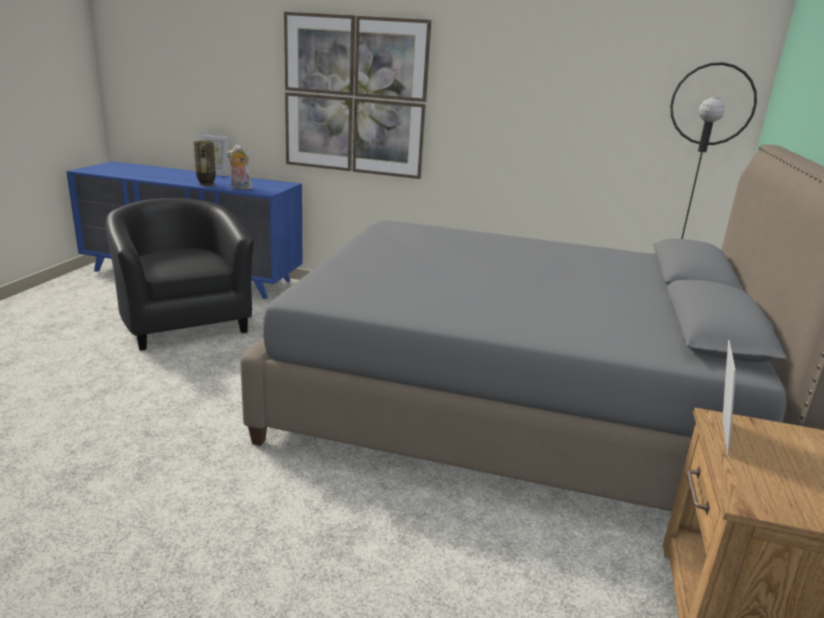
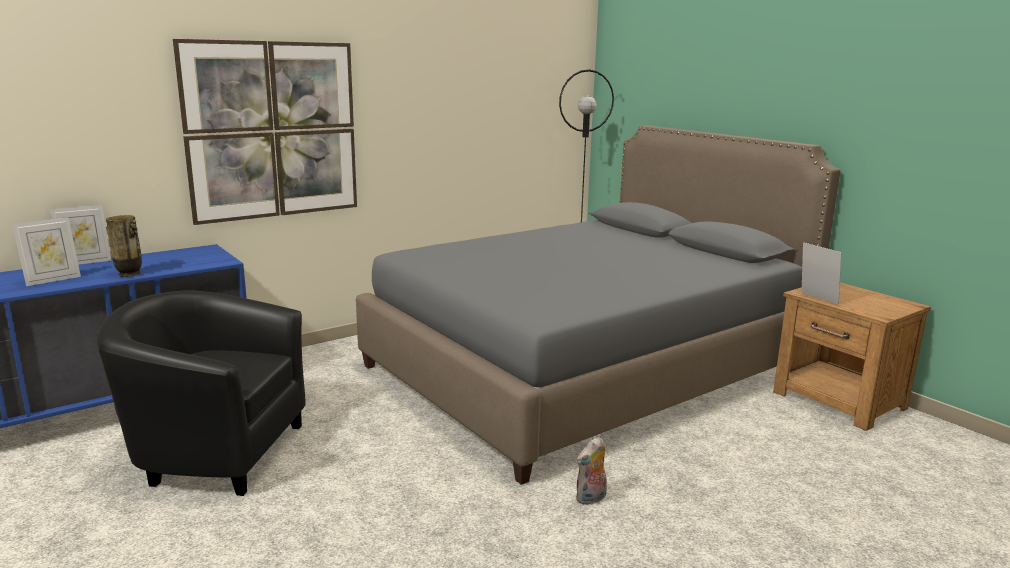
camera: 50 degrees left, 5 degrees down
(173, 177) = (52, 280): none -> picture frame
(240, 188) = (180, 266): plush toy -> plush toy (591, 499)

